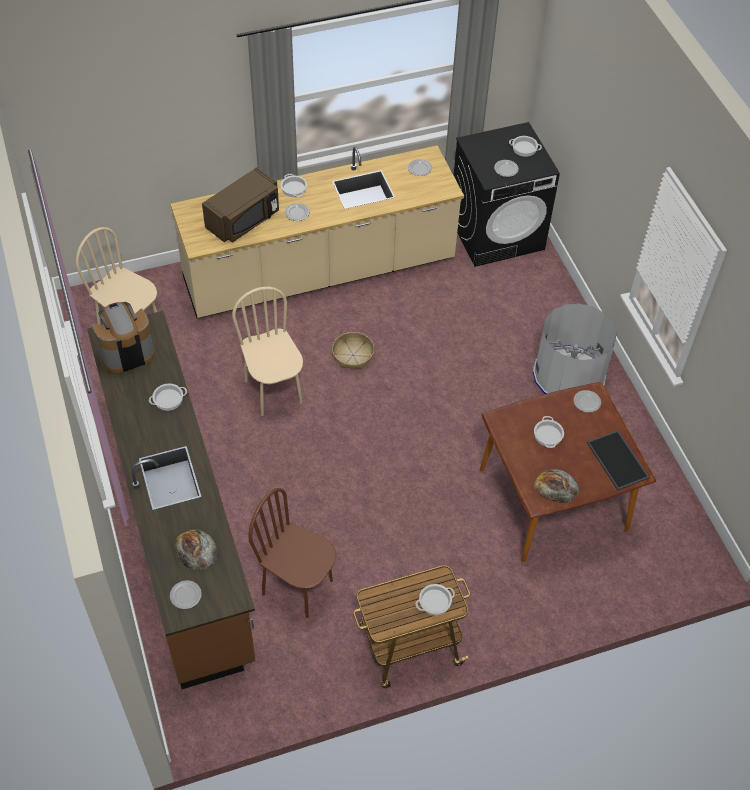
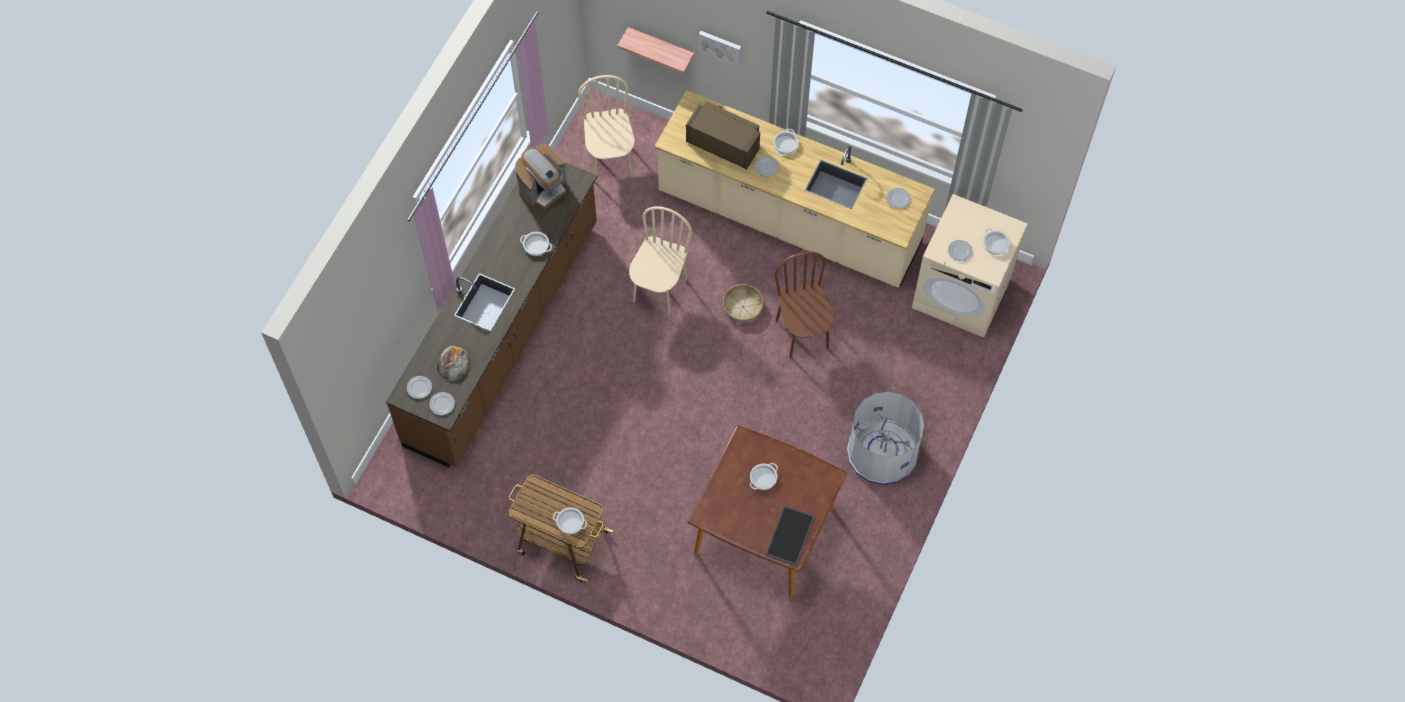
camera: 45 degrees right, 10 degrees up
(123, 178) = (661, 47): none -> shelf
(126, 352) = (543, 189): coffee machine -> coffee machine turned 120 degrees clockwise
(187, 130) = (720, 47): none -> picture
(244, 220) = (724, 144): brown microwave -> brown microwave turned 150 degrees counterclockwise
(298, 587) = (534, 442): brown chair -> brown chair (802, 333)
(497, 233) = (962, 293): black washing machine -> beige washing machine
(556, 486) = (727, 517): bread -> none
(587, 402) = (818, 478): plate -> plate (442, 404)

